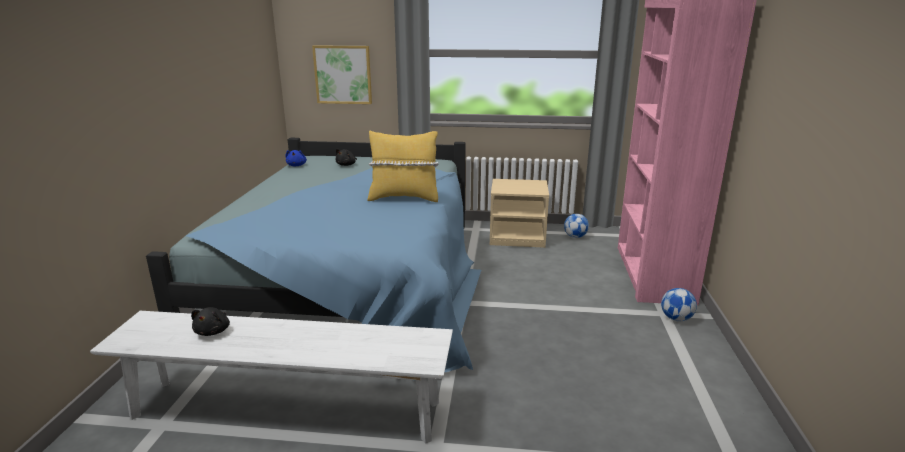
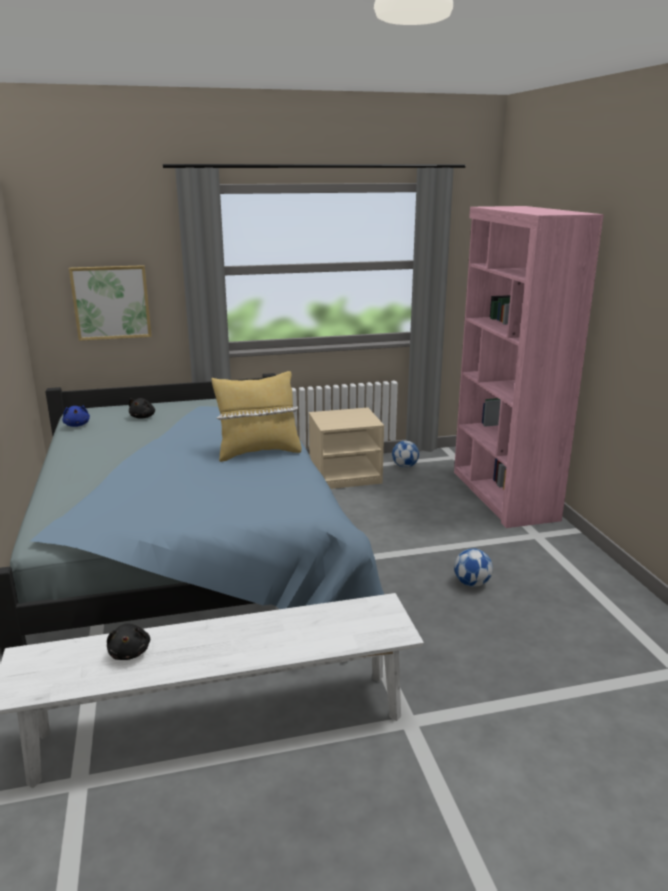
camera: 20 degrees left, 0 degrees up
(676, 318) = (550, 538): football -> football (472, 583)

